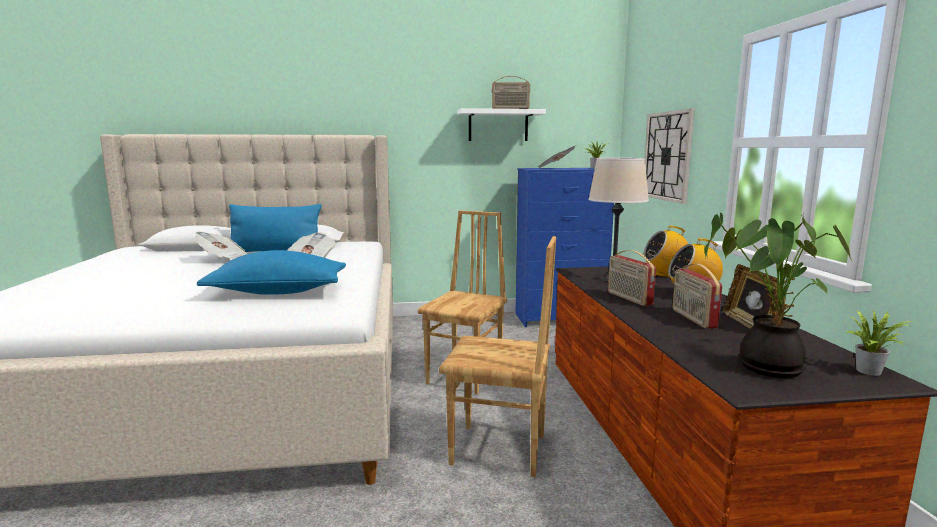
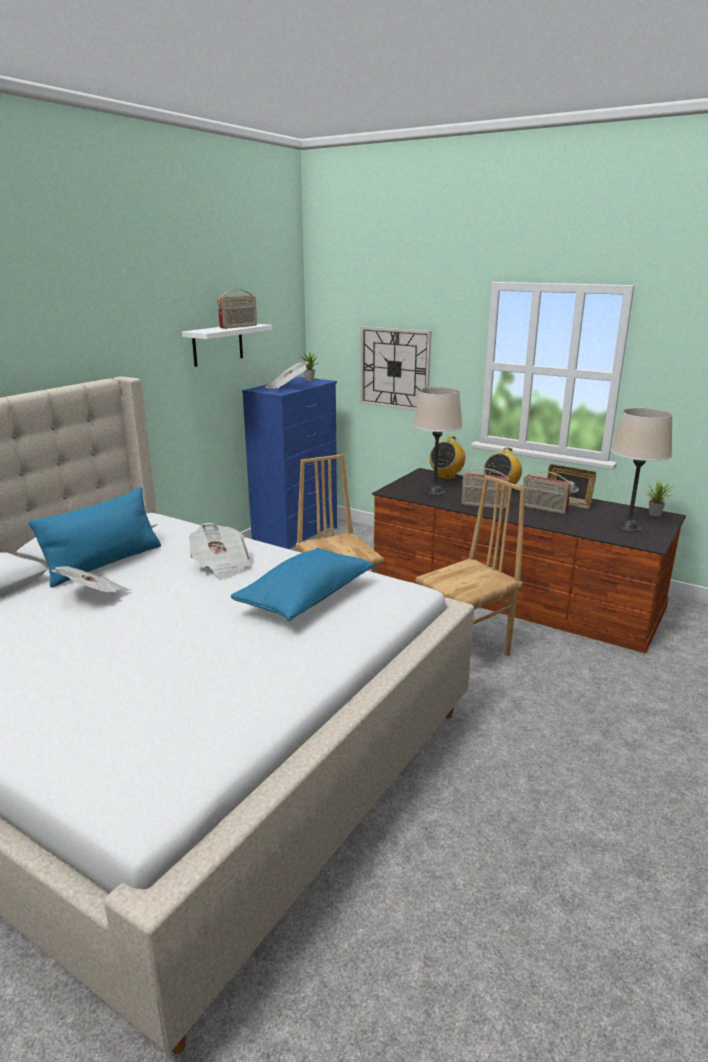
camera: 50 degrees left, 10 degrees up
(764, 366) = (628, 527): potted plant -> beige table lamp

